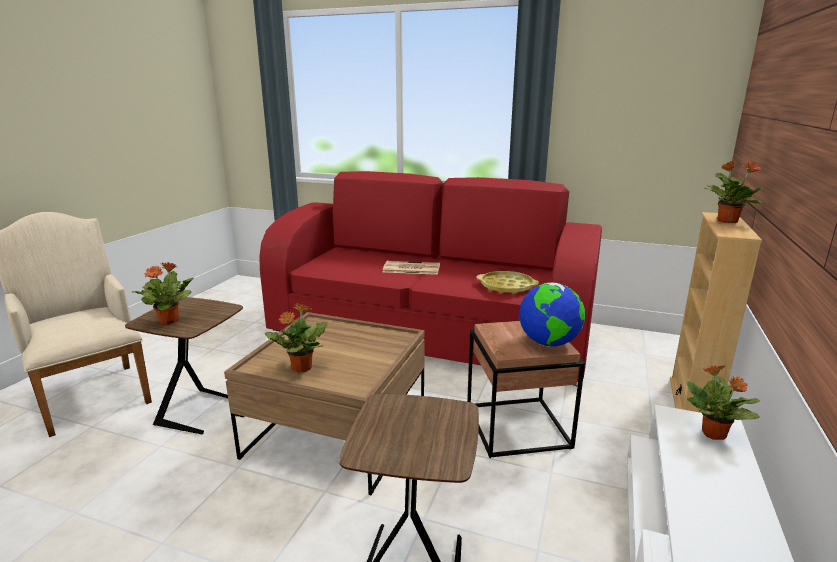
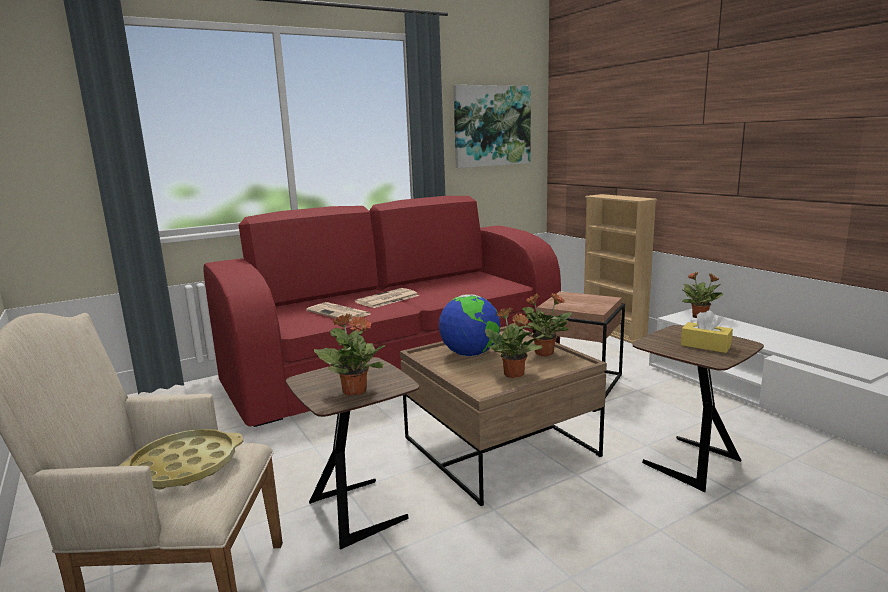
camera: 50 degrees left, 5 degrees down
(356, 267) = (339, 313): none -> newspaper
(411, 437) = (705, 345): none -> yellow tissue box
(506, 287) = (485, 286): yellow tray -> yellow tray (184, 466)
(549, 343) = (597, 299): globe -> globe (470, 354)
(639, 103) = (492, 126): none -> picture
(726, 221) = (614, 196): potted plant -> potted plant (543, 353)

